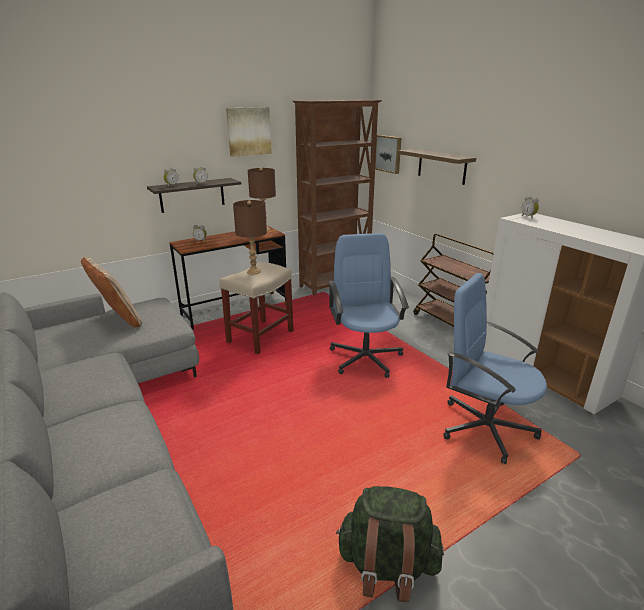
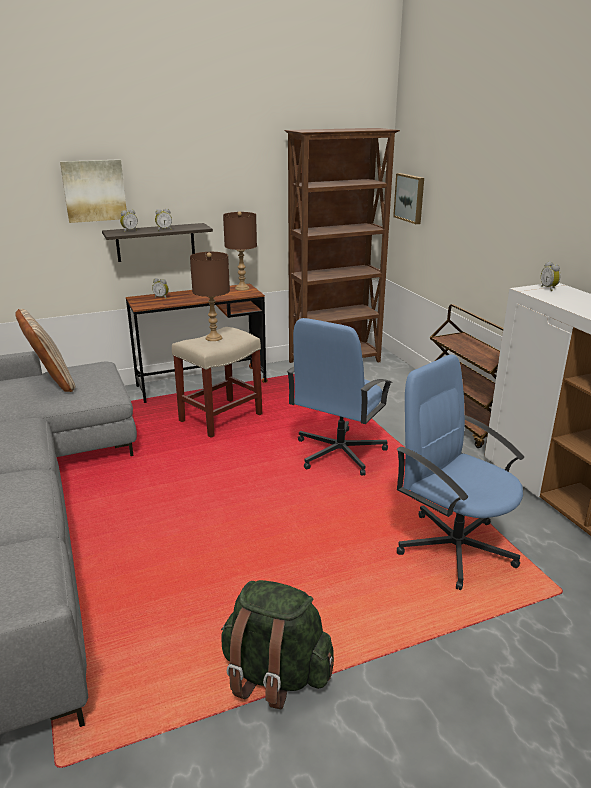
camera: 10 degrees right, 0 degrees up
(248, 131) = (228, 167): picture -> picture (94, 190)
(365, 357) = (338, 453): blue office chair -> blue office chair turned 150 degrees counterclockwise
(441, 166) = (466, 217): shelf -> none

